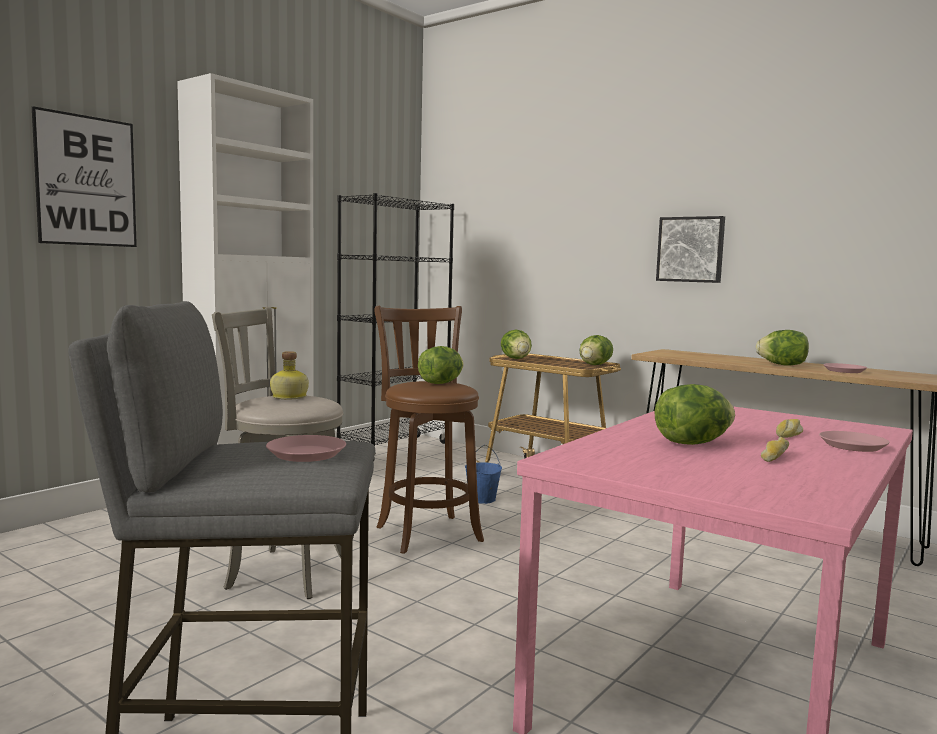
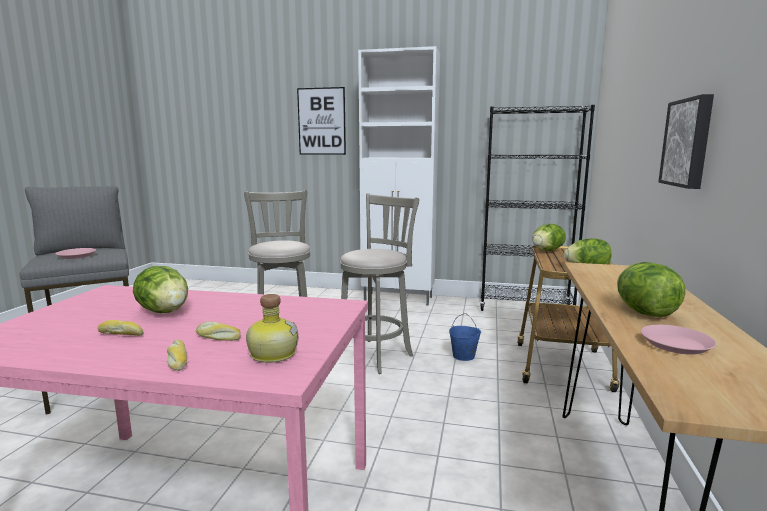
camera: 65 degrees right, 5 degrees up
(288, 397) = (286, 242): bottle -> bottle (272, 354)
(427, 532) = (376, 354): brown stool -> grey stool
(441, 383) = (381, 253): lettuce -> none
(852, 446) = (177, 360): pink plate -> bread

